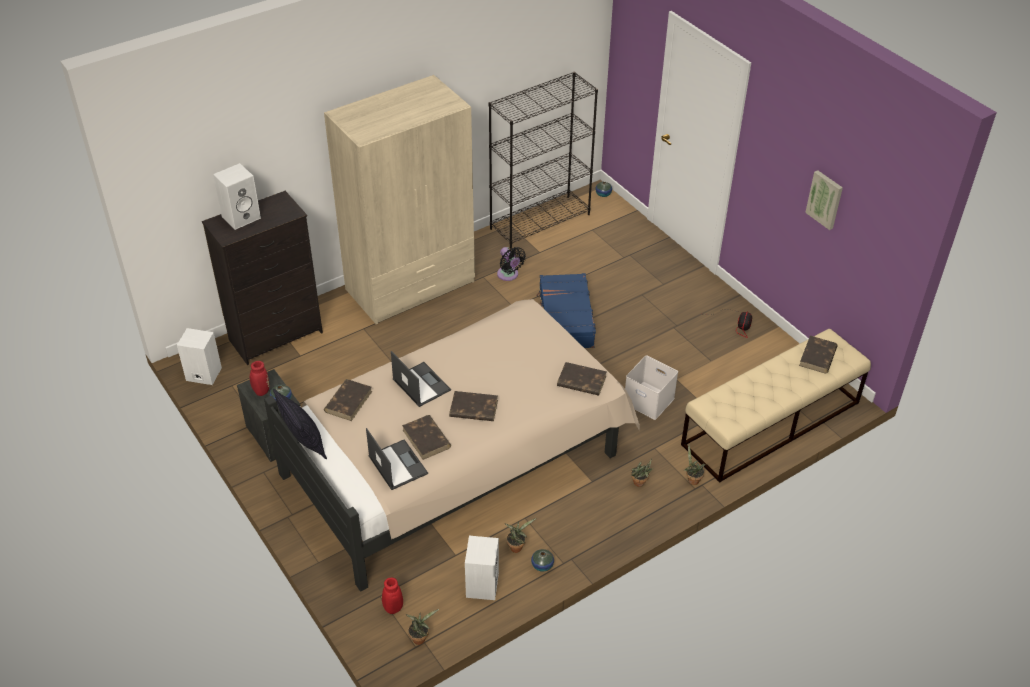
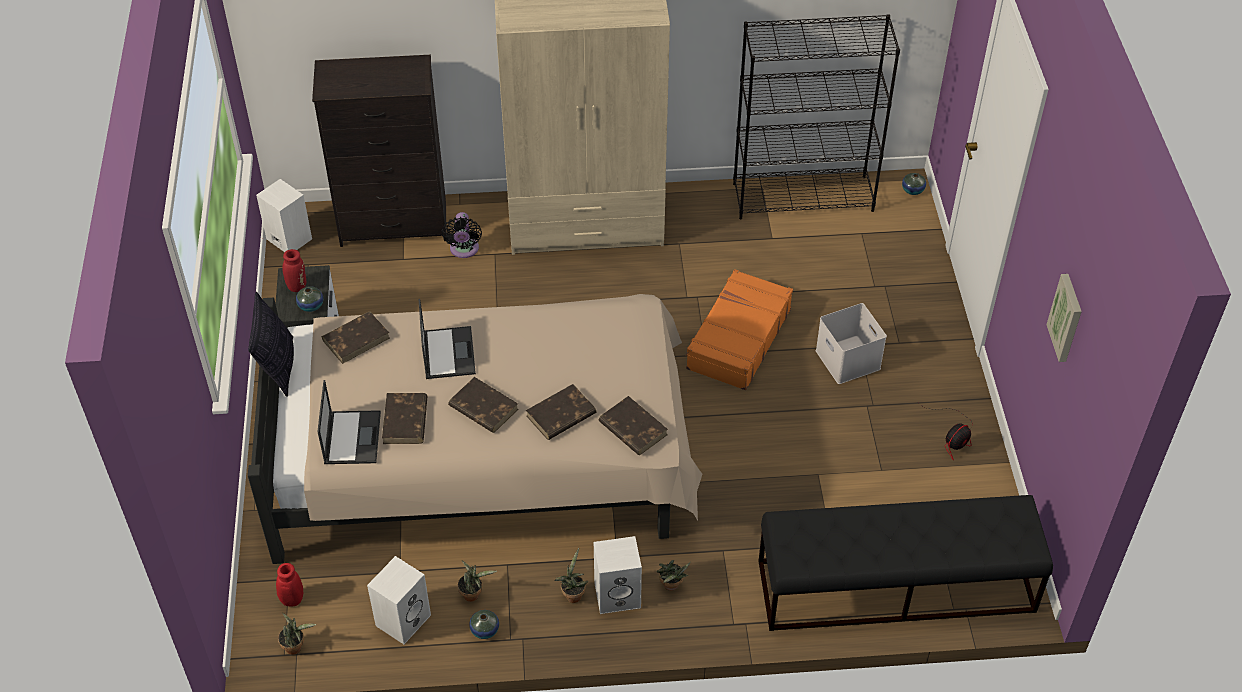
camera: 30 degrees right, 5 degrees up
(241, 217) = (359, 70): white speaker -> white speaker (618, 594)
(509, 275) = (711, 254): black fan -> black fan (464, 250)
(565, 319) = (737, 339): blue suitcase -> orange suitcase
(650, 400) = (764, 487): white storage box -> white storage box (849, 360)
(692, 479) = (738, 611): potted plant -> potted plant (572, 594)
(770, 424) = (894, 586): beige bench -> black bench
(817, 357) = (981, 527): brown book -> brown book (560, 415)

